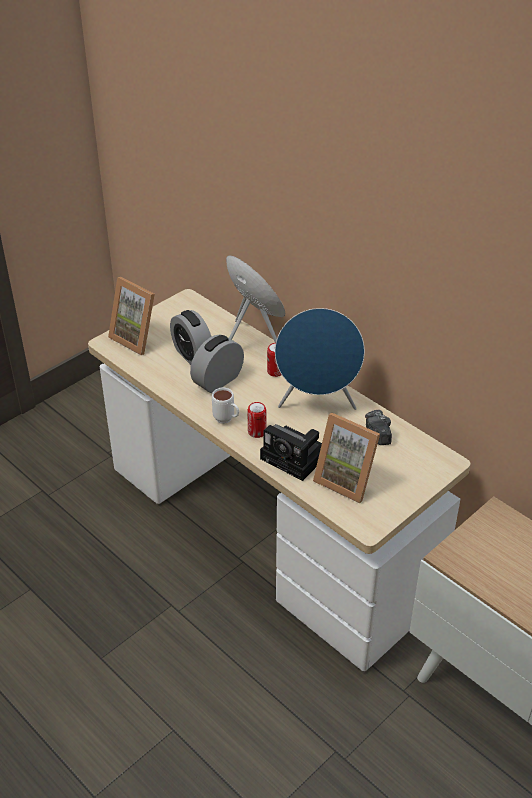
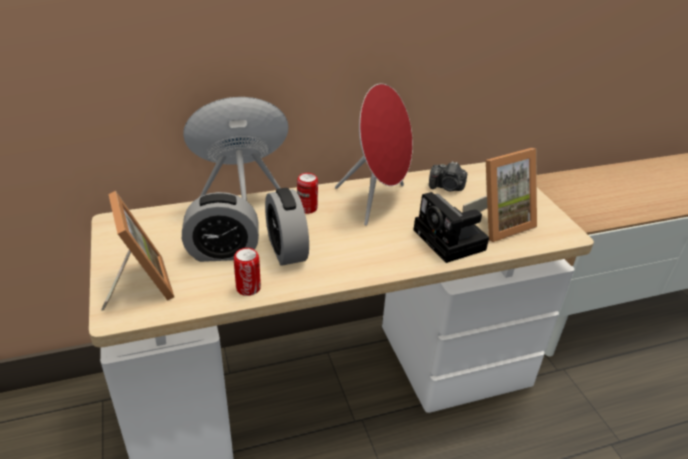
camera: 65 degrees left, 5 degrees down
(138, 338) = (139, 284): picture frame -> picture frame turned 90 degrees counterclockwise
(227, 420) = (360, 266): white mug -> none
(257, 432) = (394, 252): can -> can (248, 288)
(296, 458) = (451, 241): camera -> camera turned 90 degrees clockwise
(317, 402) = (376, 201): blue speaker -> red speaker

